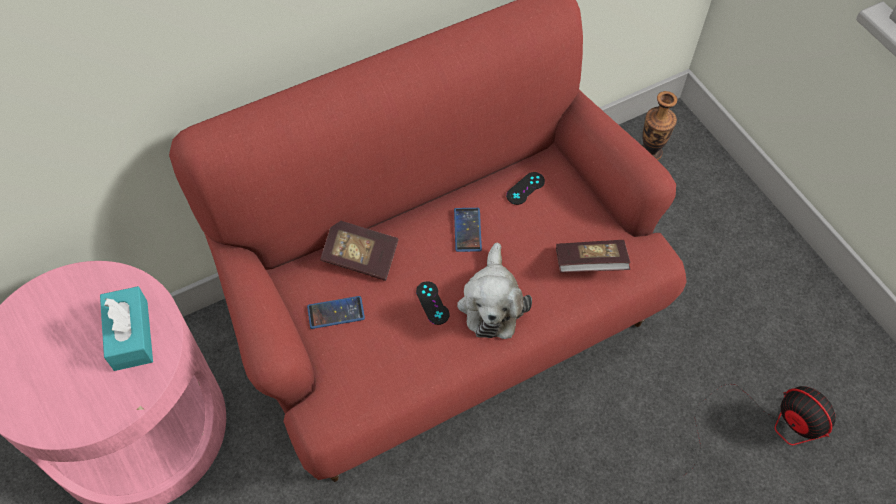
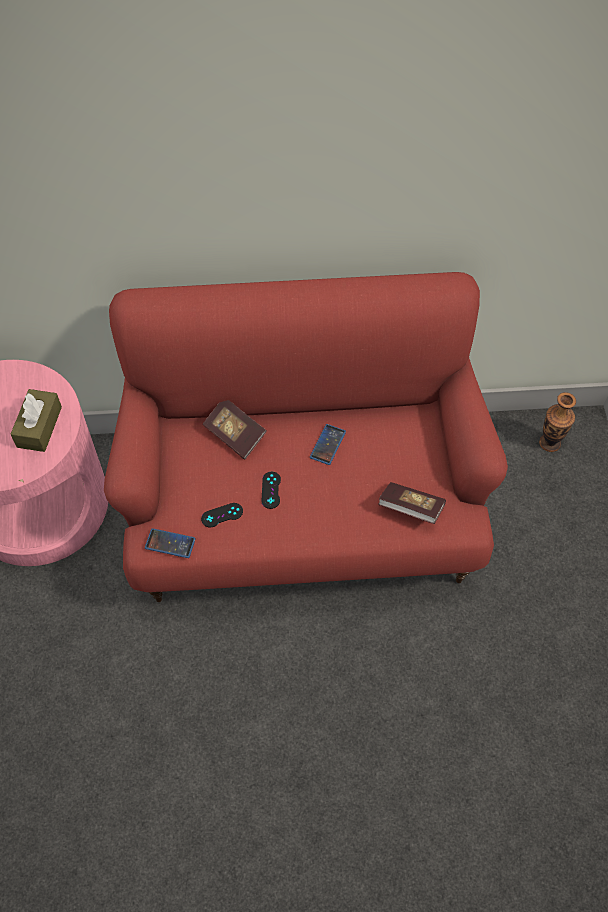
camera: 25 degrees right, 0 degrees up
(131, 335) = (39, 427): turquoise tissue box -> brown tissue box
(336, 313) = (196, 469): phone -> phone (170, 543)
(492, 303) = (316, 508): plush toy -> none
(525, 188) = (391, 429): black game controller -> black game controller (222, 515)
(765, 424) = (524, 706): fan -> none

